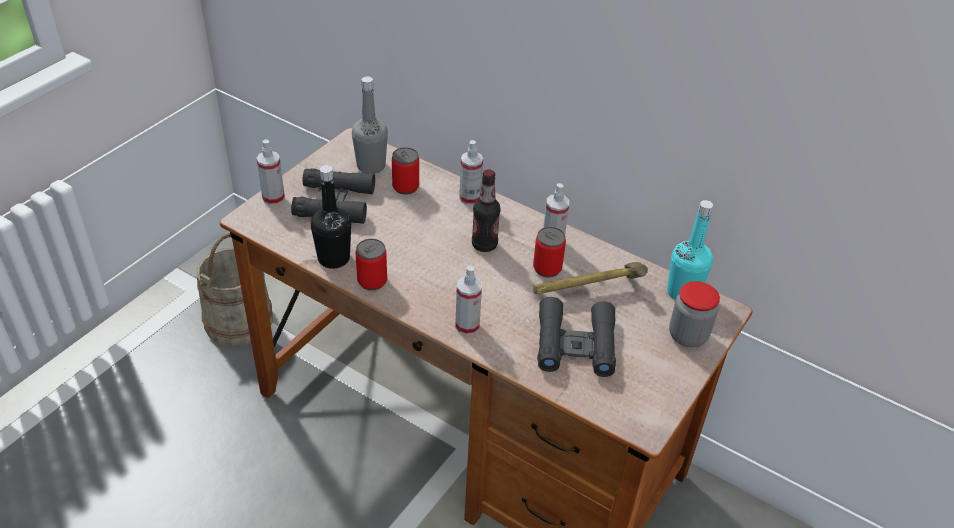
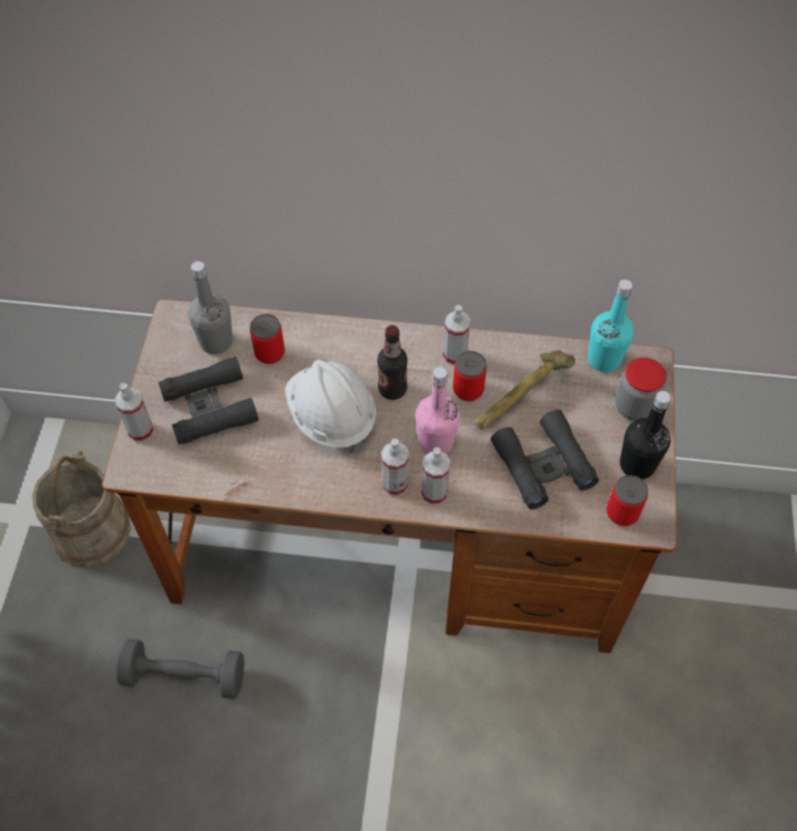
camera: 25 degrees left, 15 degrees up
(235, 451) = (185, 676): none -> grey dumbbell
(333, 258) = (255, 476): black bottle -> black bottle (637, 465)
(372, 281) = (311, 485): can -> can (622, 512)
(422, 243) = (331, 416): none -> white hard hat
(470, 198) = (343, 338): spray bottle -> spray bottle (395, 484)
(494, 292) = (436, 442): none -> pink bottle

